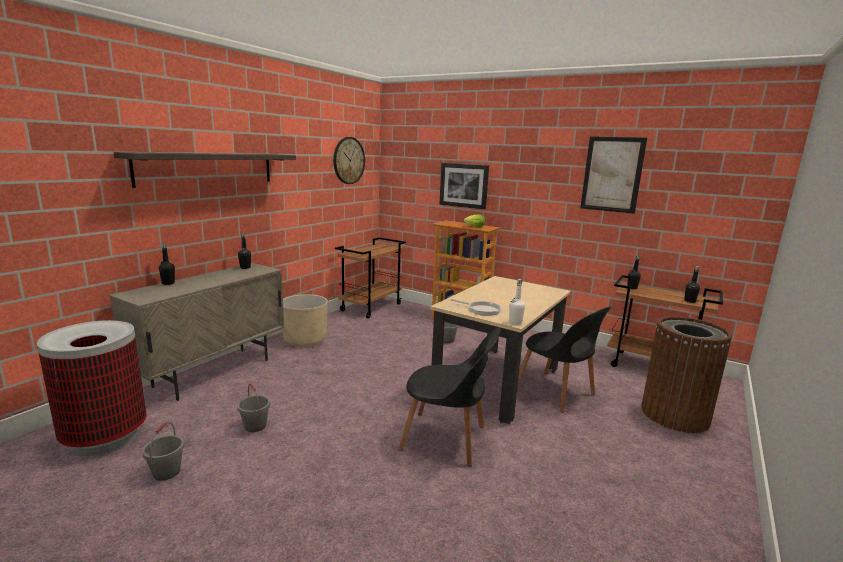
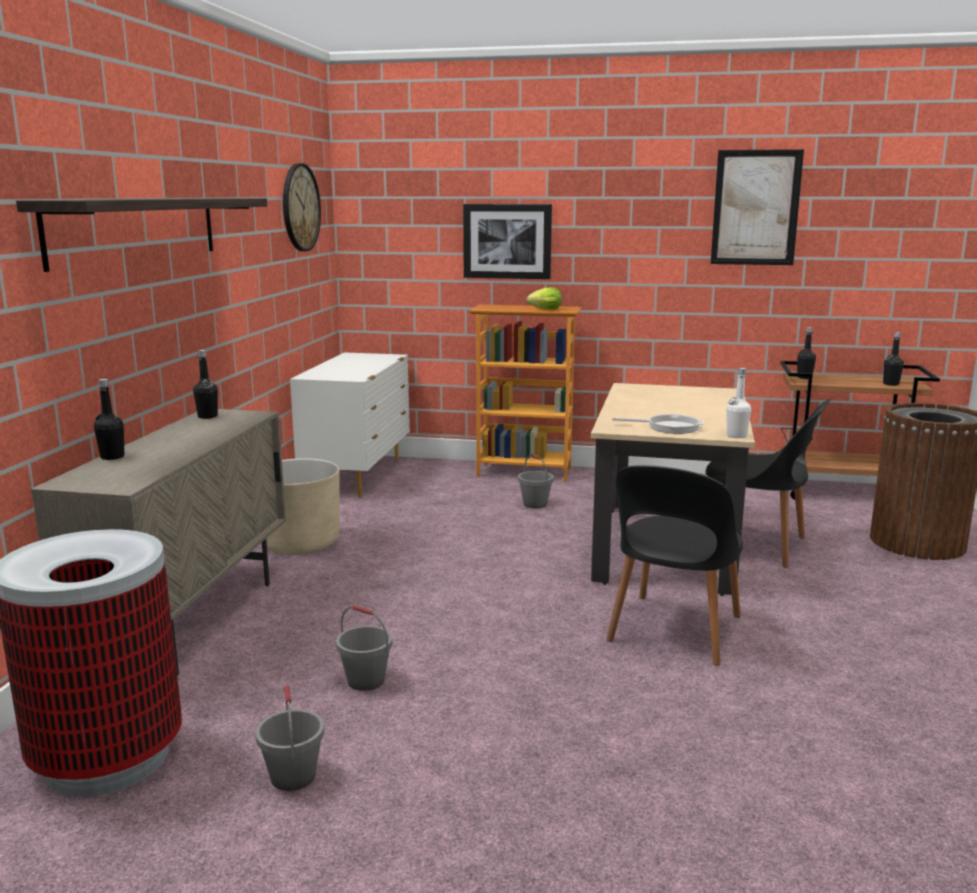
camera: 20 degrees left, 0 degrees up
(371, 307) = (358, 476): brown cart -> white dresser
(447, 439) = (673, 631): black chair -> black chair turned 120 degrees clockwise

